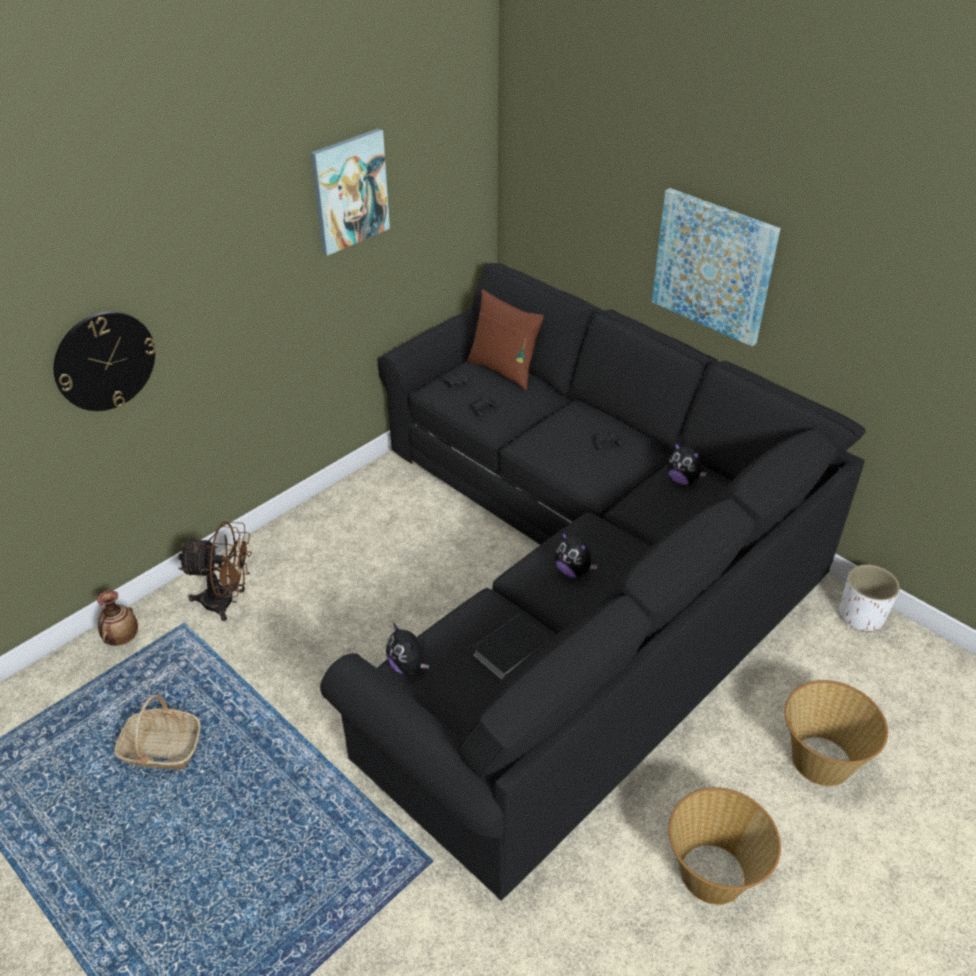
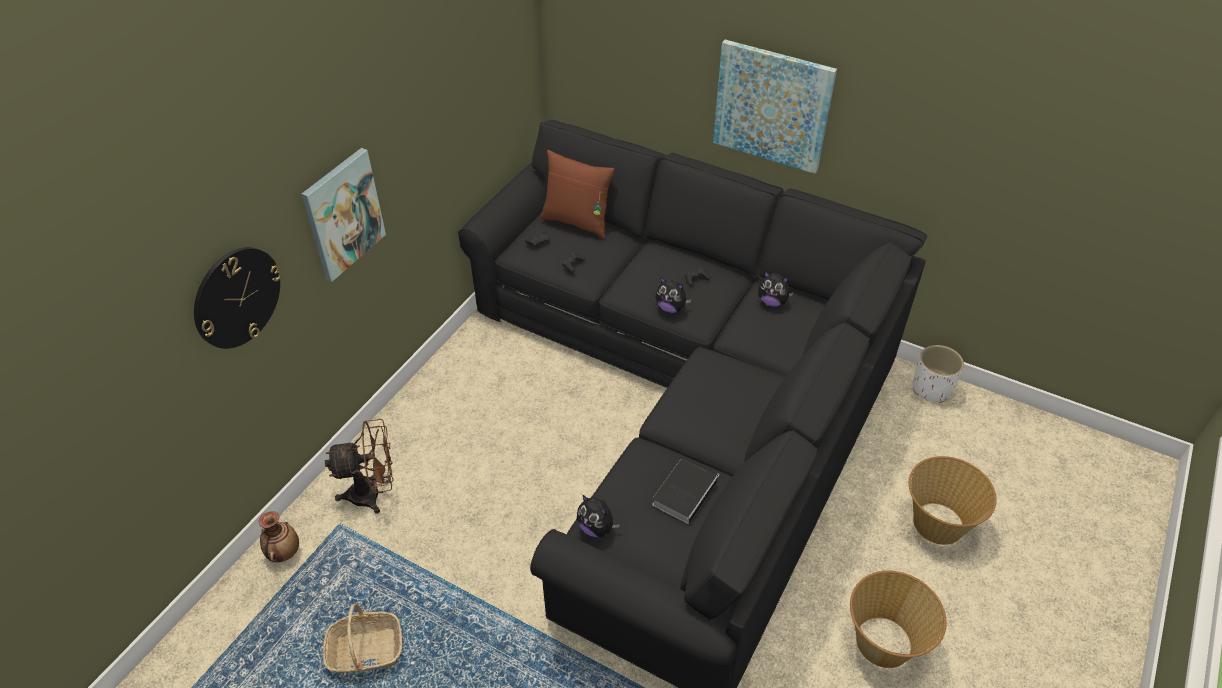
camera: 15 degrees left, 5 degrees up
(350, 191) = (425, 81): picture -> picture (343, 214)
(573, 571) = (709, 407): plush toy -> plush toy (671, 308)

